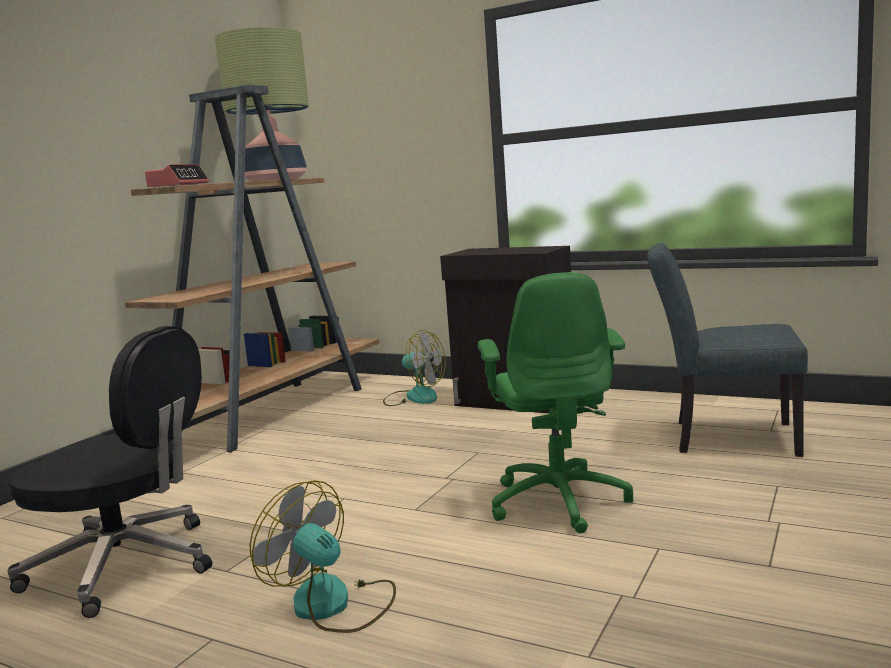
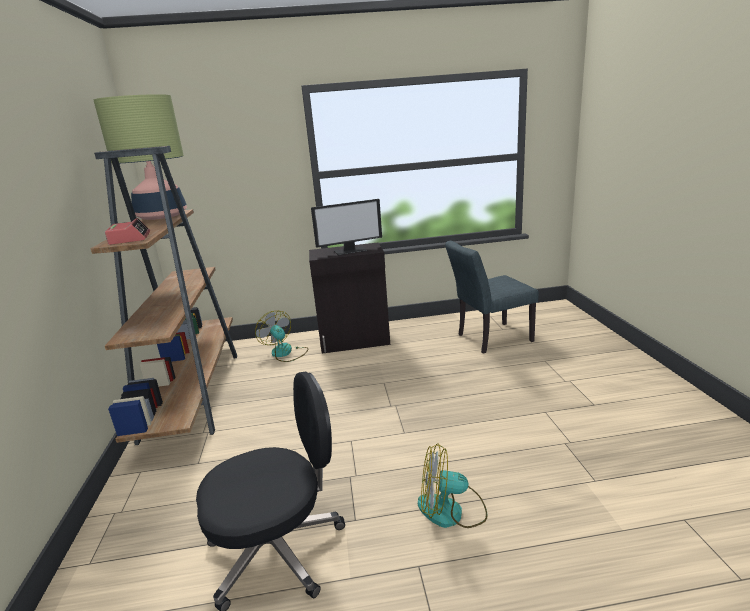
camera: 35 degrees left, 10 degrees up
(414, 397) = (285, 353): fan -> fan turned 120 degrees counterclockwise
(511, 250) = (350, 250): none -> monitor
(559, 501) = (468, 400): green office chair -> none

